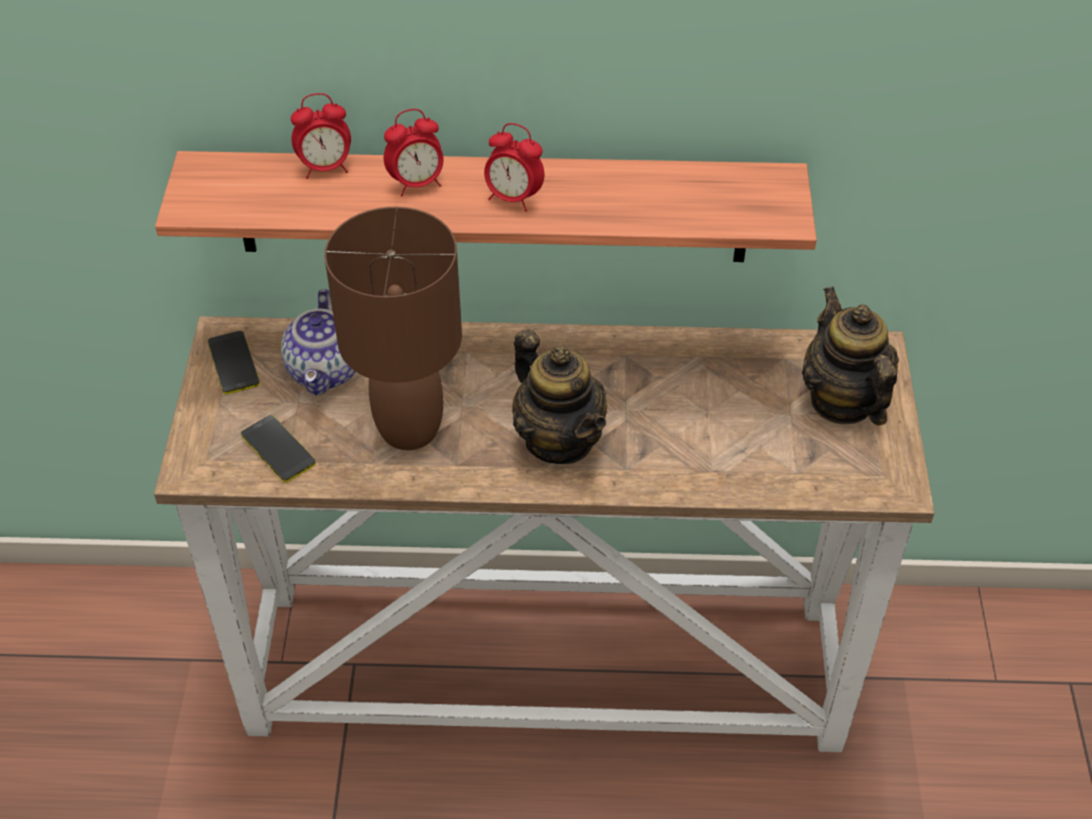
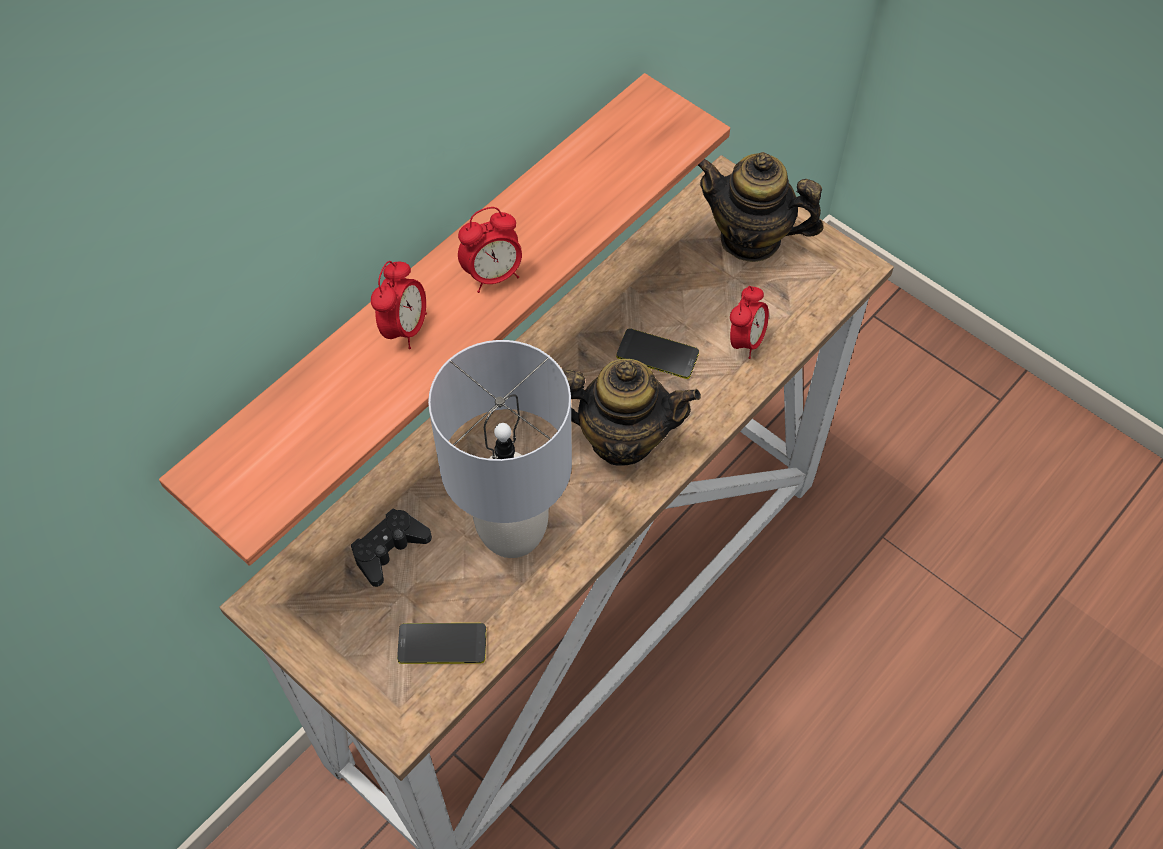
camera: 50 degrees left, 10 degrees up
(233, 363) = (307, 615): phone -> phone (657, 354)
(325, 168) = (312, 379): alarm clock -> alarm clock (745, 341)
(326, 371) = (389, 549): teapot -> black game controller
(408, 429) = (512, 533): brown table lamp -> grey table lamp

